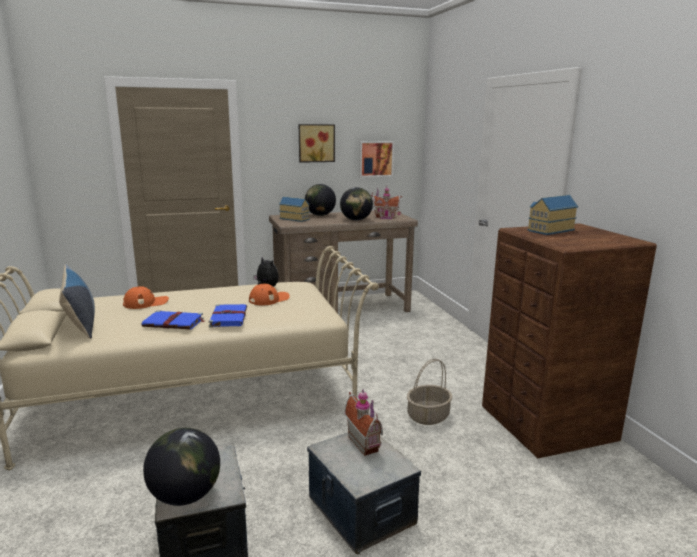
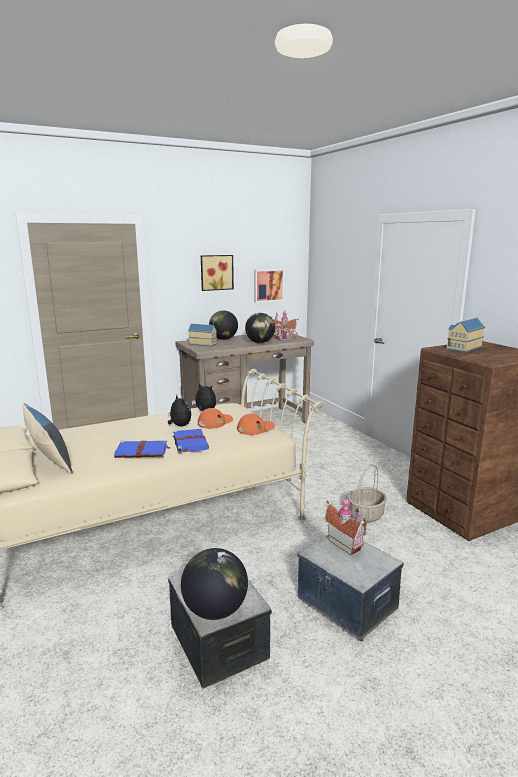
camera: 10 degrees left, 0 degrees up
(146, 303) = (100, 434): orange cap -> orange cap (255, 428)
(230, 300) = (179, 426): none -> plush toy

